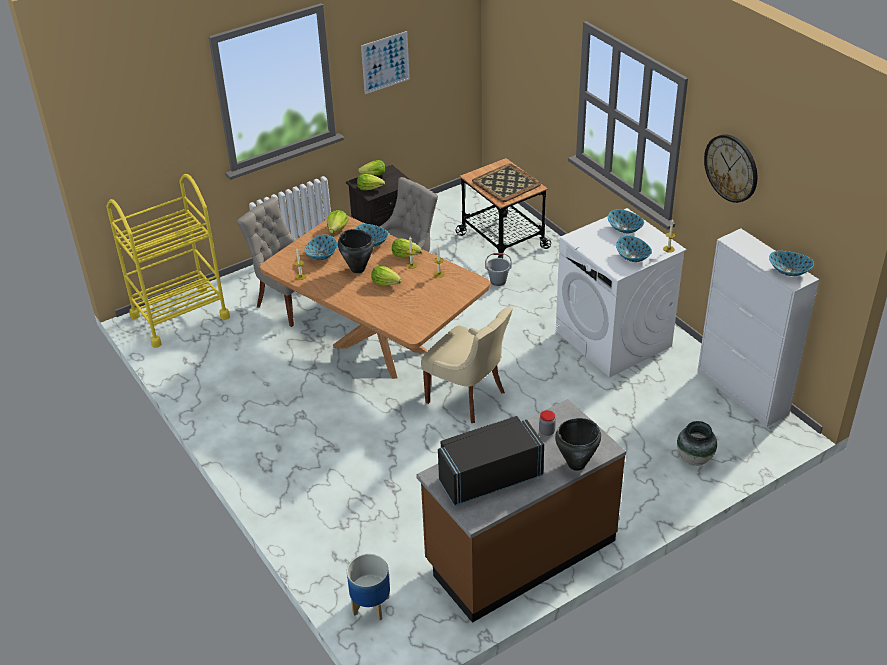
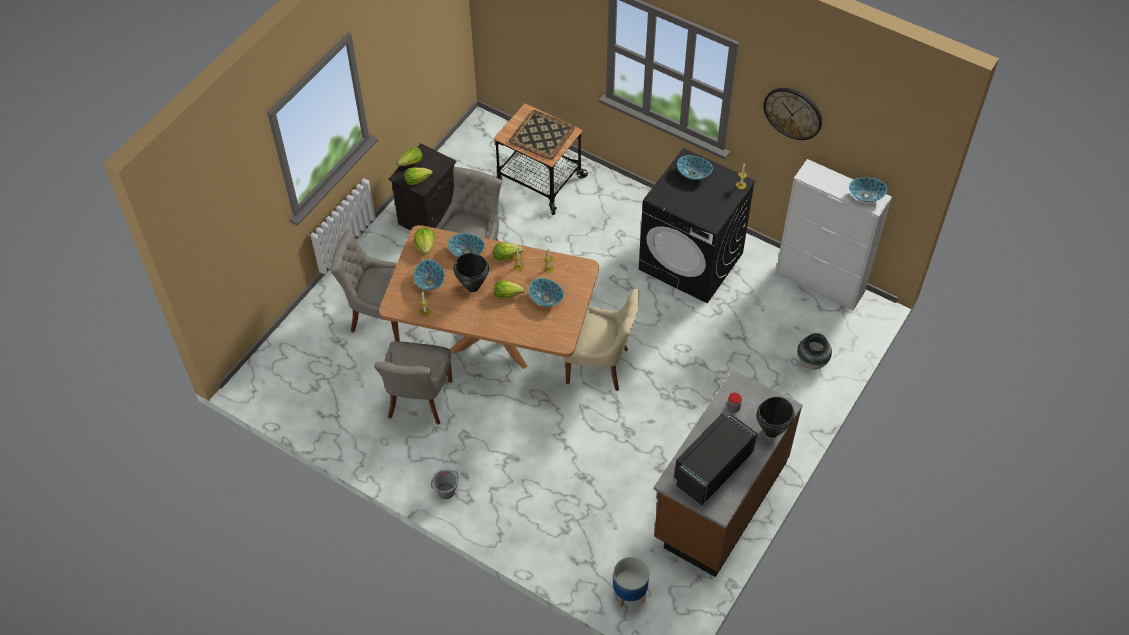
camera: 25 degrees left, 15 degrees up
(180, 316) = (283, 367): yellow cart -> none
(278, 375) = (418, 400): none -> grey chair
(385, 62) = (400, 54): picture -> none
(498, 281) = (559, 229): grey bucket -> grey bucket (446, 491)
(613, 339) = (691, 261): white washing machine -> black washing machine
(632, 257) = (716, 204): bowl -> bowl (546, 298)

